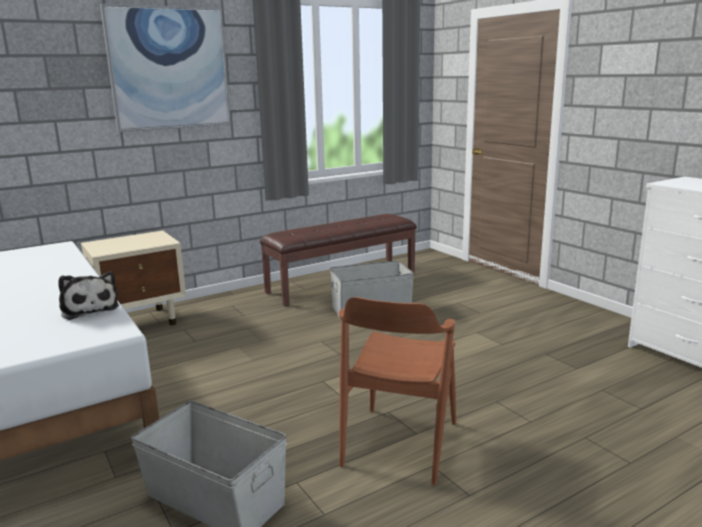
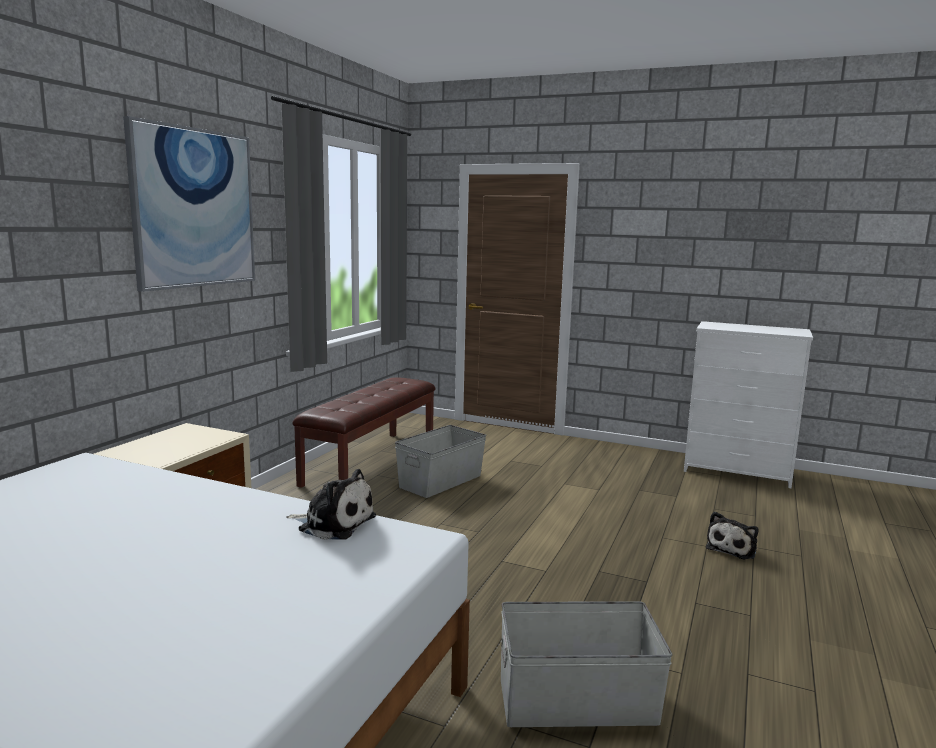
camera: 35 degrees left, 5 degrees down
(400, 443) = (647, 594): brown chair -> none
(556, 431) = (732, 548): none -> plush toy

